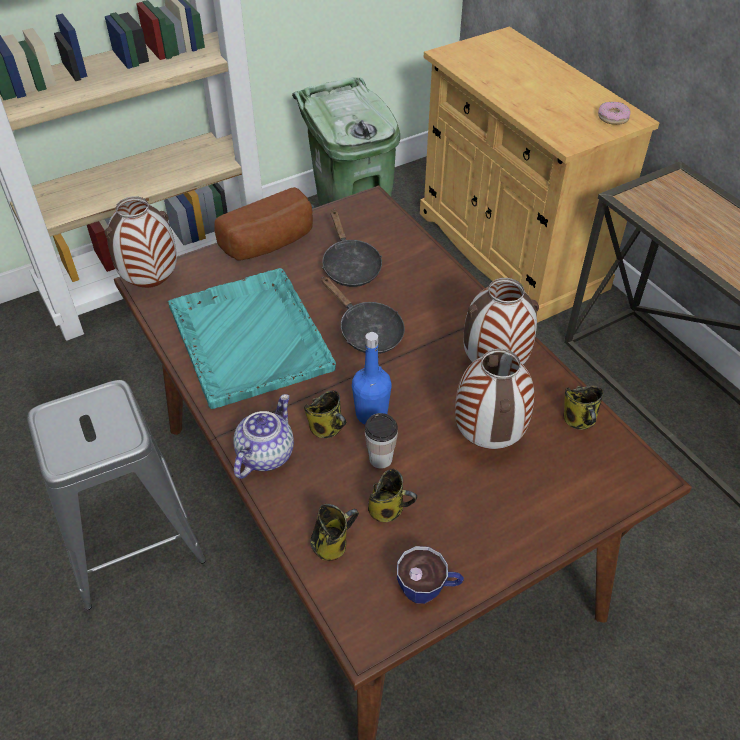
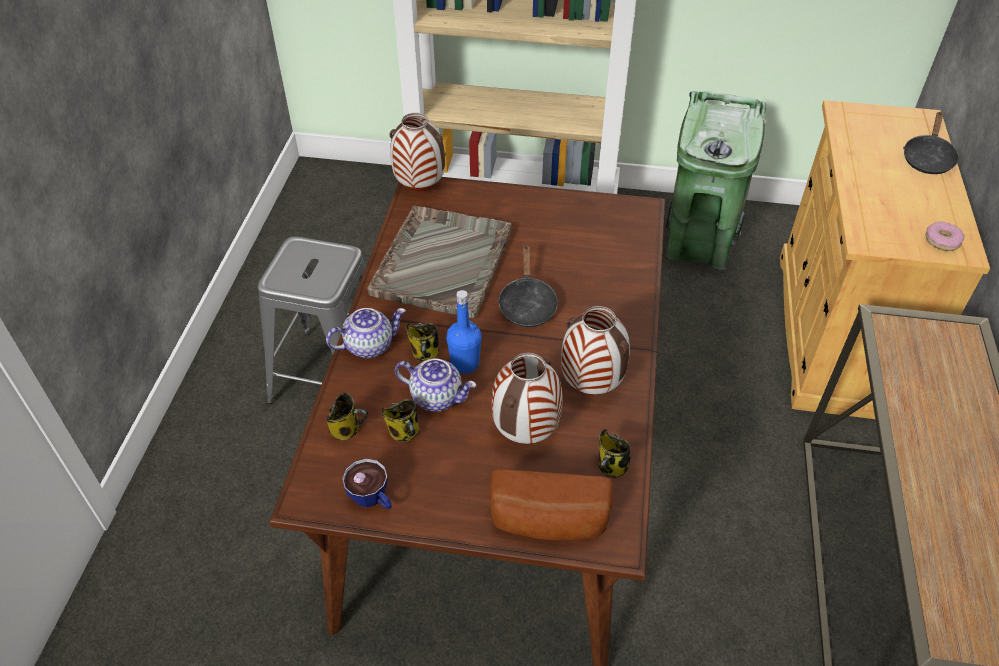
camera: 40 degrees right, 0 degrees up
(249, 337) = (443, 261): turquoise tray -> grey tray
(271, 244) = (530, 202): bread -> bread (548, 523)
(350, 266) = (569, 250): black frying pan -> black frying pan (927, 158)
(380, 459) = (437, 397): cup -> teapot

